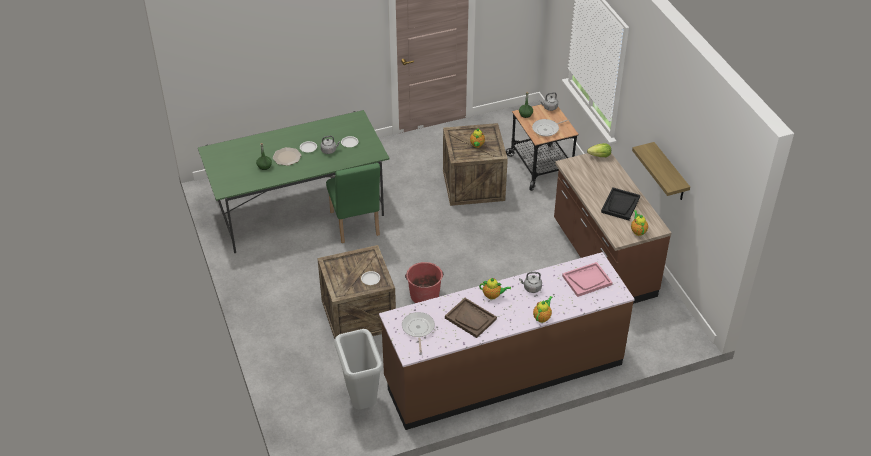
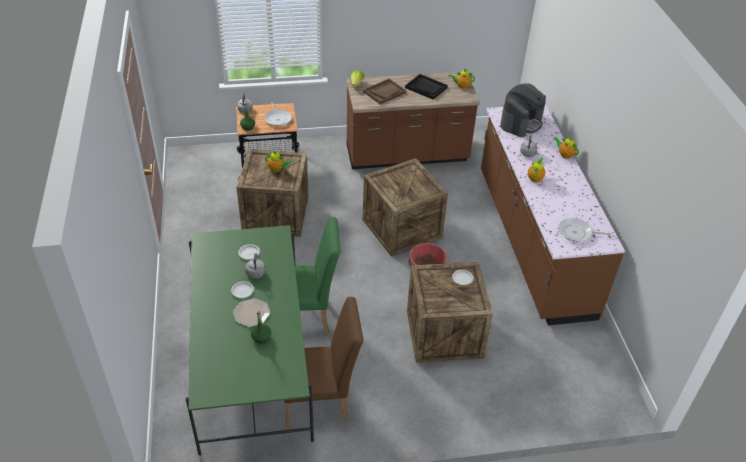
camera: 80 degrees left, 0 degrees up
(271, 251) = (321, 402): none -> brown chair
(362, 401) = (562, 347): grey trash can -> none
(470, 318) = (564, 197): brown tray -> brown tray (384, 92)
(486, 270) = (402, 228): none -> crate
(587, 280) = (521, 122): pink tray -> coffee machine
(670, 173) = (425, 39): shelf -> none

